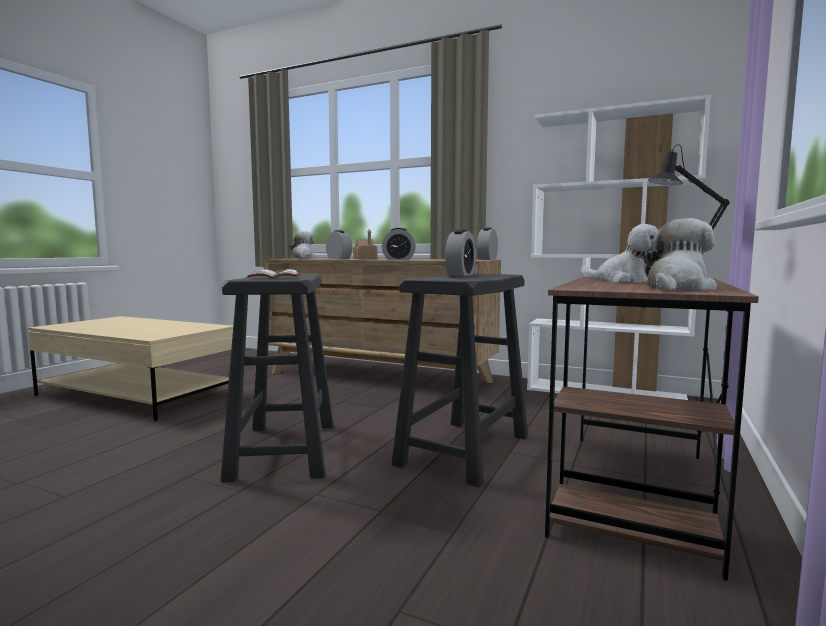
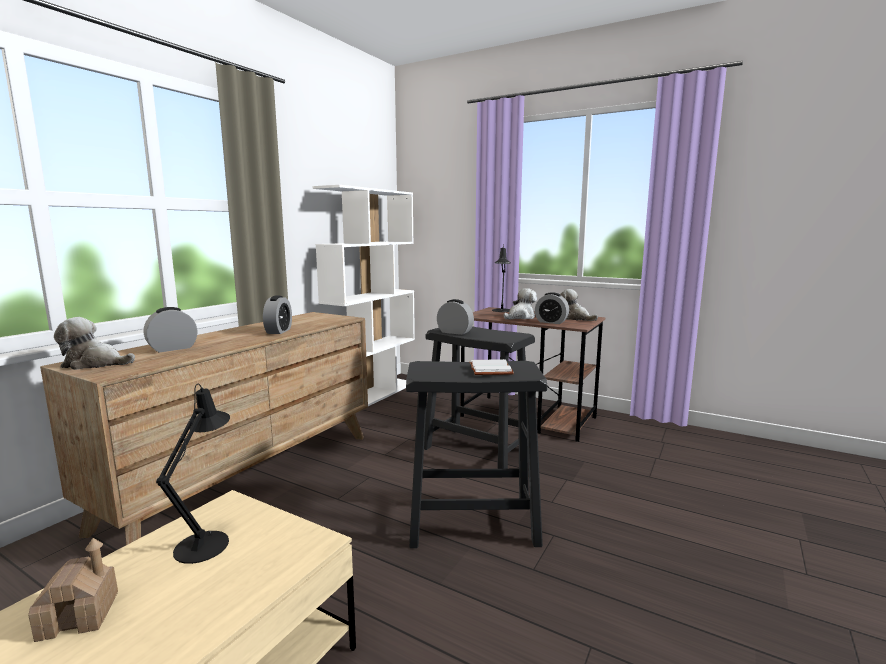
camera: 85 degrees left, 5 degrees up
(179, 327) = (206, 541): none -> black table lamp
(365, 259) = (223, 340): toy house -> toy house (79, 615)
(487, 259) = (318, 314): alarm clock -> alarm clock (551, 322)

